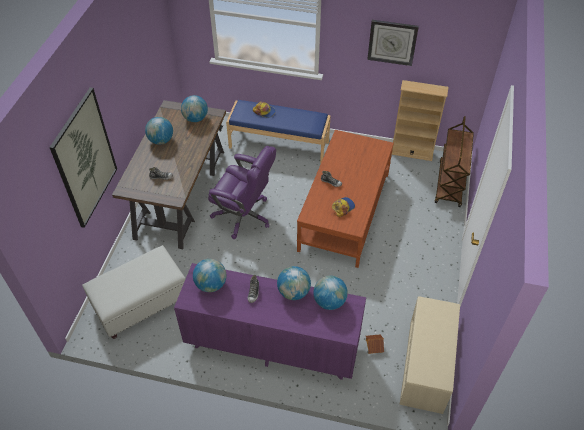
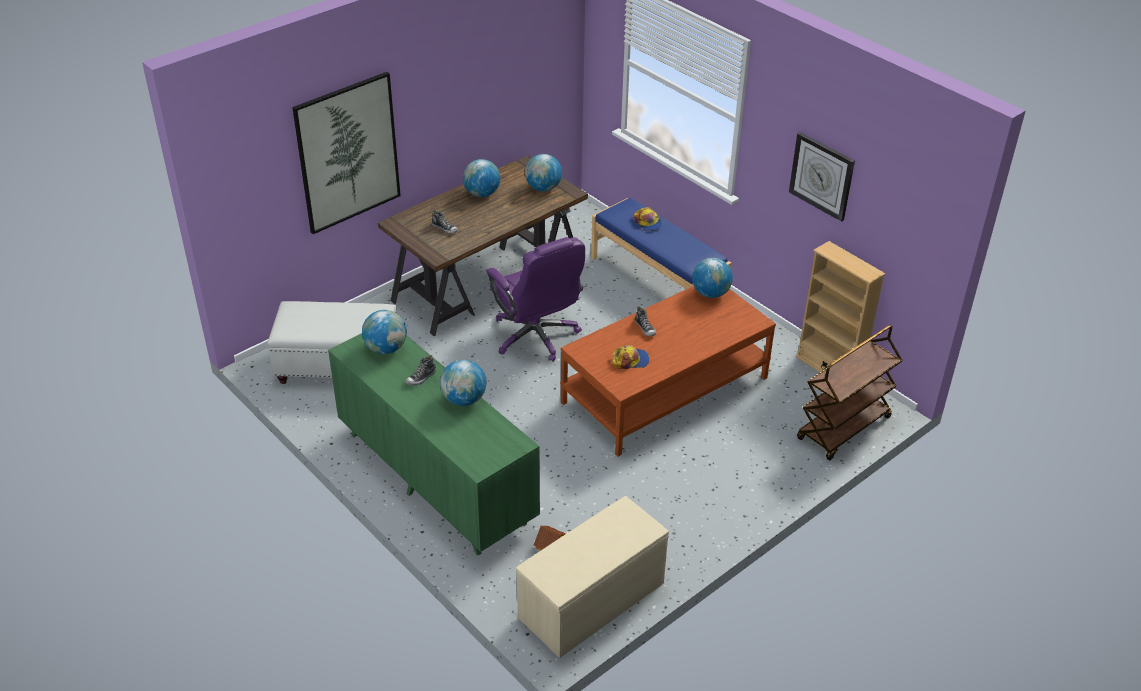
camera: 35 degrees right, 10 degrees down
(272, 344) = (435, 478): purple dresser -> green dresser
(329, 301) = (493, 428): globe -> globe (710, 293)

